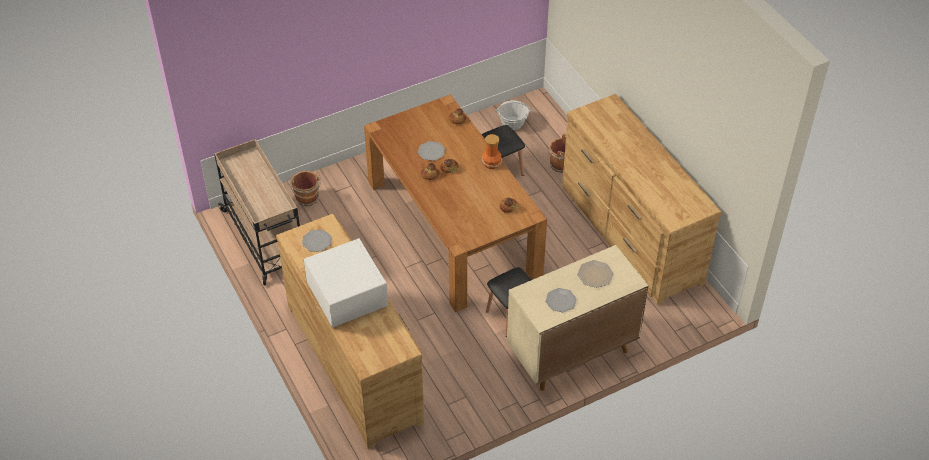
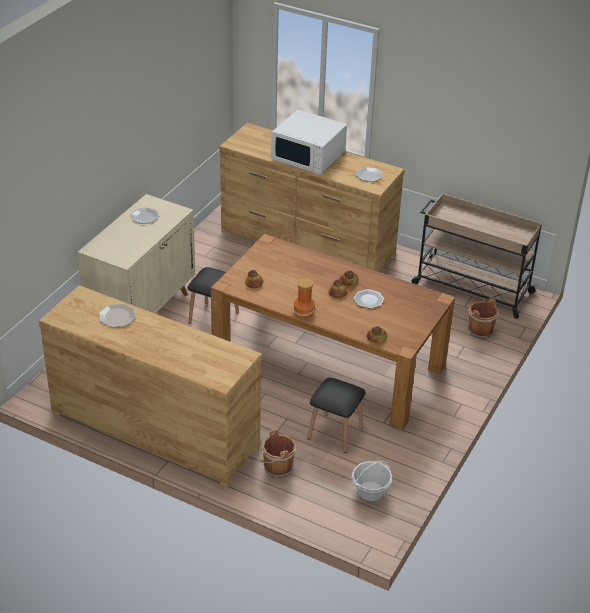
camera: 145 degrees right, 10 degrees down
(595, 275) = (129, 242): plate -> plate (117, 316)

